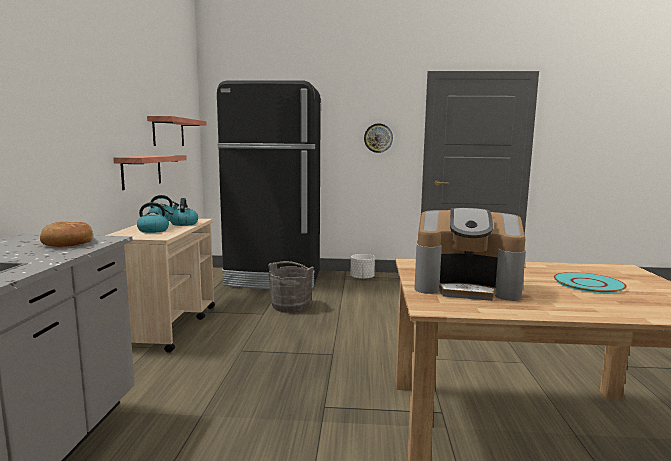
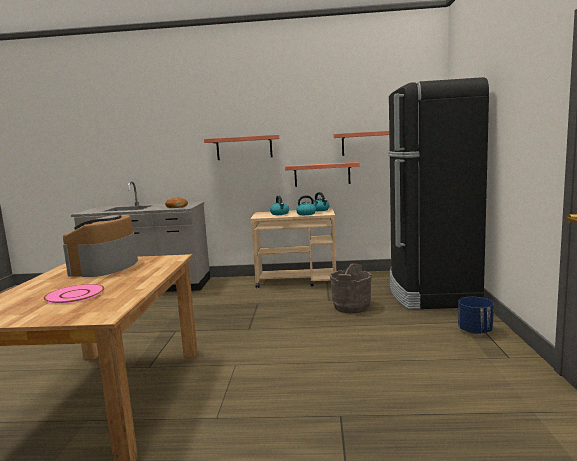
camera: 90 degrees right, 0 degrees up
(68, 121) = (244, 148): none -> shelf
(362, 278) = (475, 331): white planter -> blue planter
(378, 138) = (528, 137): wall clock -> none
(588, 284) = (74, 295): turquoise plate -> pink plate

